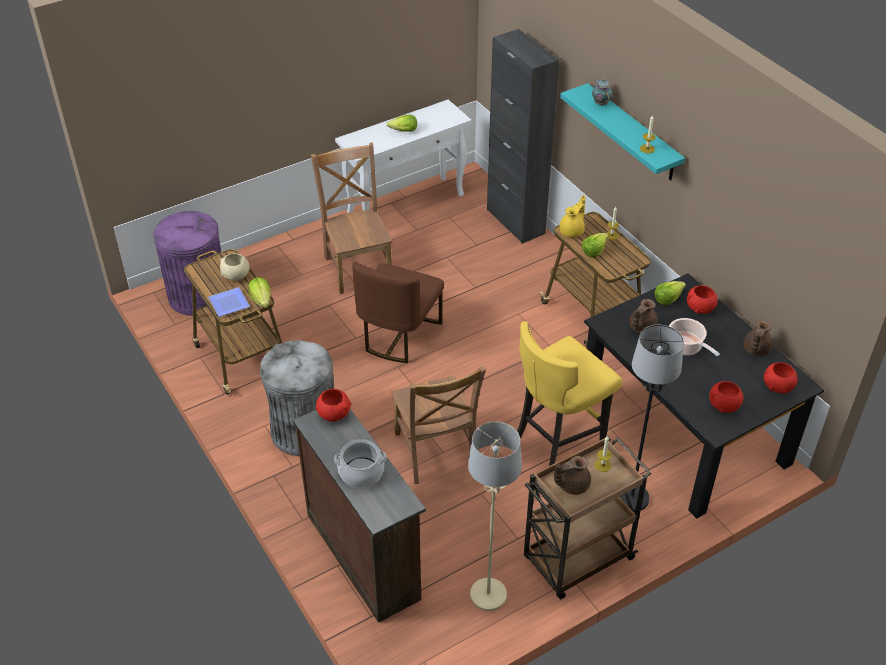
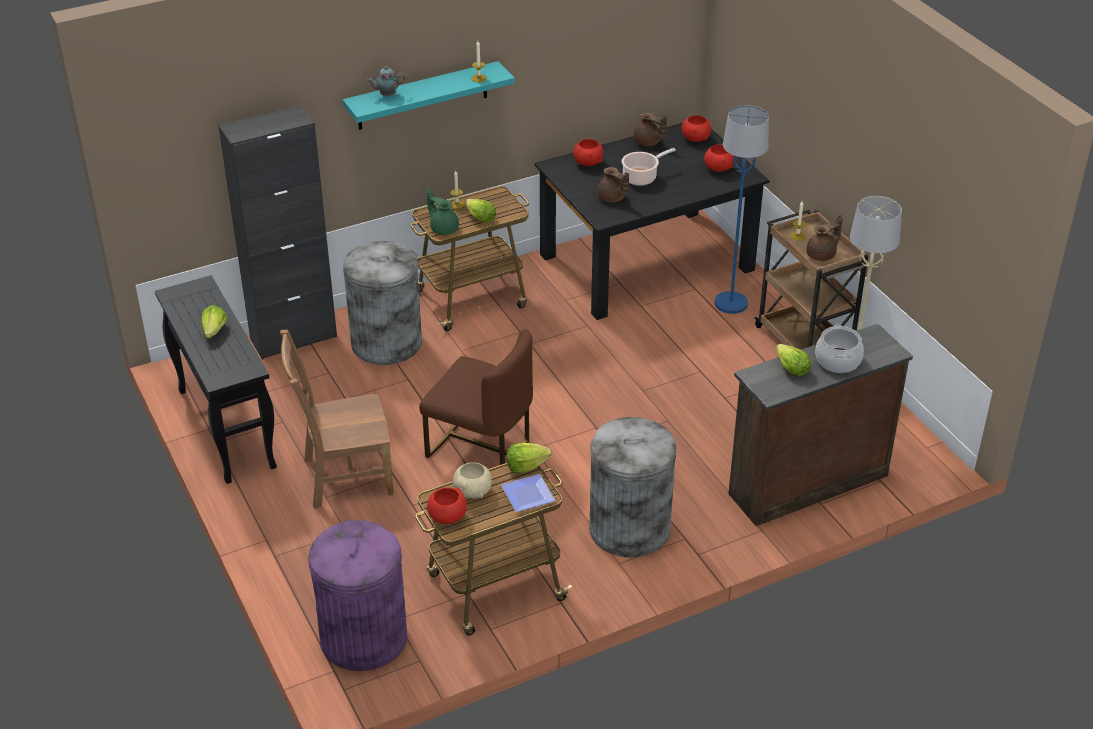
camera: 85 degrees left, 5 degrees down
(334, 414) = (758, 377): red bowl -> red bowl (447, 517)
(406, 204) = (225, 428): white console table -> black console table
(435, 453) = (669, 426): brown chair -> none
(520, 271) = (387, 342): none -> grey trash can
(557, 444) = (660, 341): yellow stool -> none
(572, 231) = (443, 228): yellow teapot -> green teapot
(572, 485) = (822, 255): brown teapot -> brown teapot turned 105 degrees counterclockwise
(631, 498) = (731, 303): black floor lamp -> blue floor lamp
(667, 298) = (571, 178): lettuce -> lettuce (791, 368)

